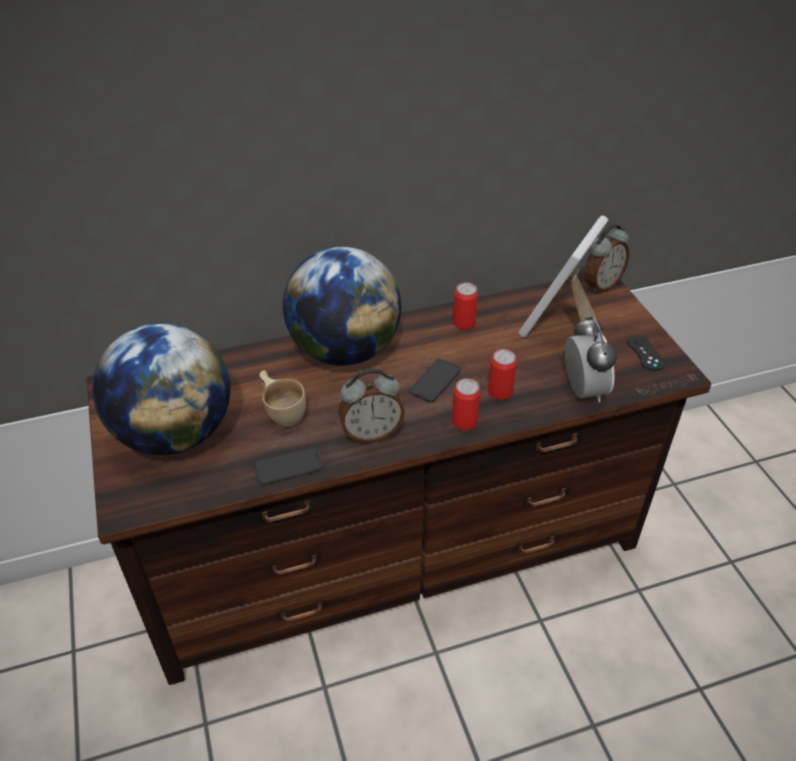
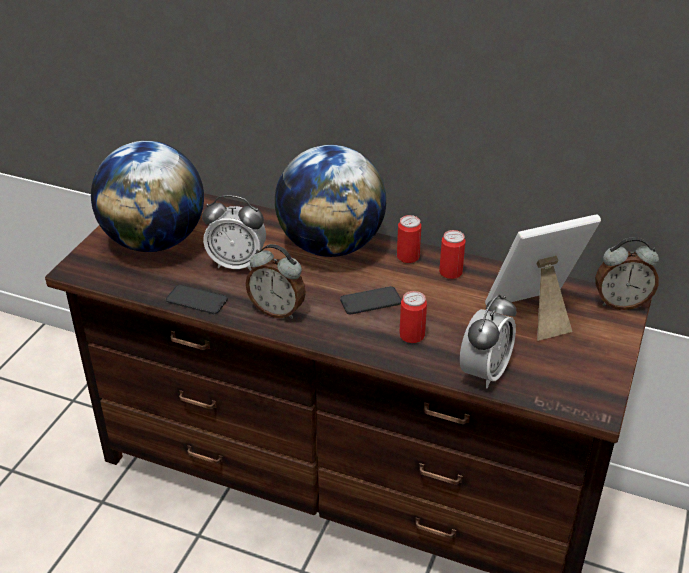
camera: 40 degrees right, 5 degrees down
(283, 411) = (237, 263): beige cup -> alarm clock
(464, 421) = (355, 340): can -> can (408, 257)
(645, 353) = (585, 375): black game controller -> none

